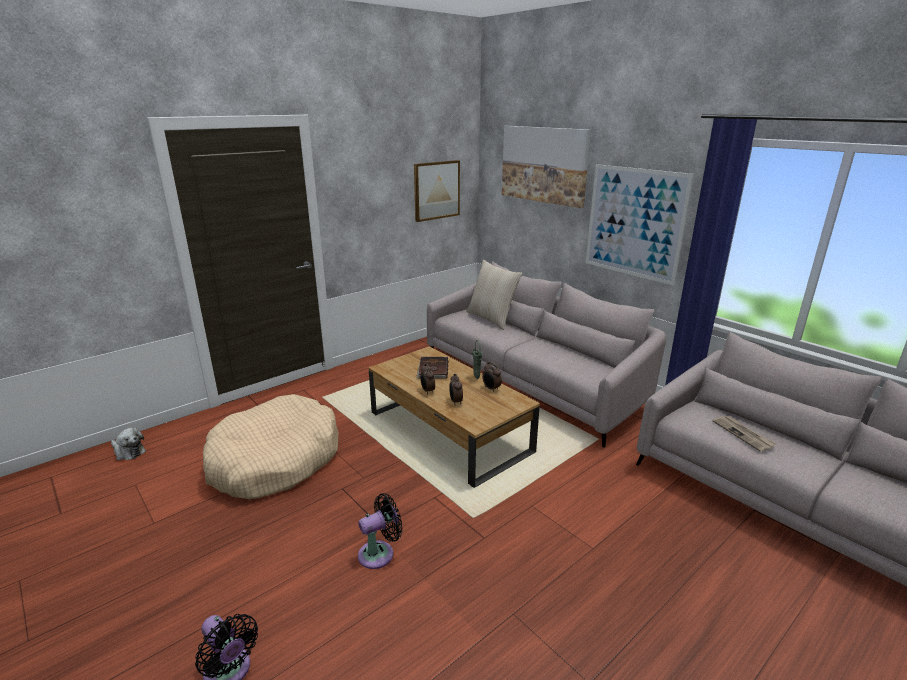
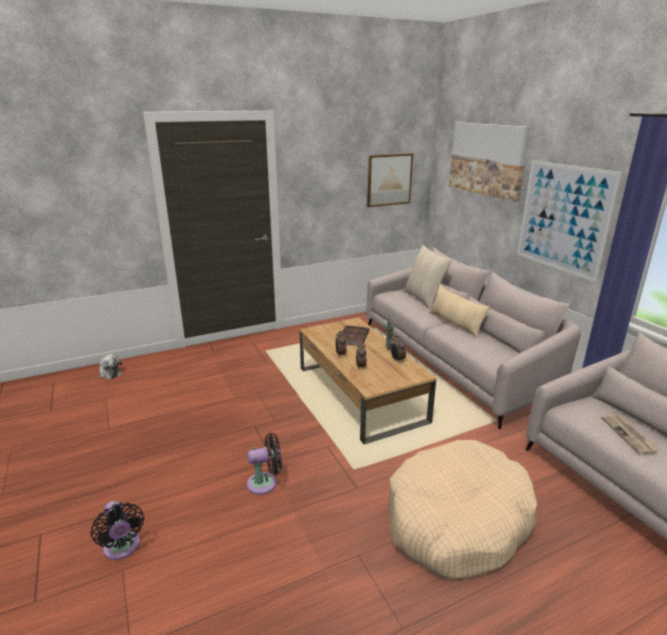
camera: 15 degrees right, 0 degrees up
(275, 460) = (211, 395): beige dog bed -> beige dog bed (457, 520)
(535, 342) = (455, 324): none -> beige pillow

